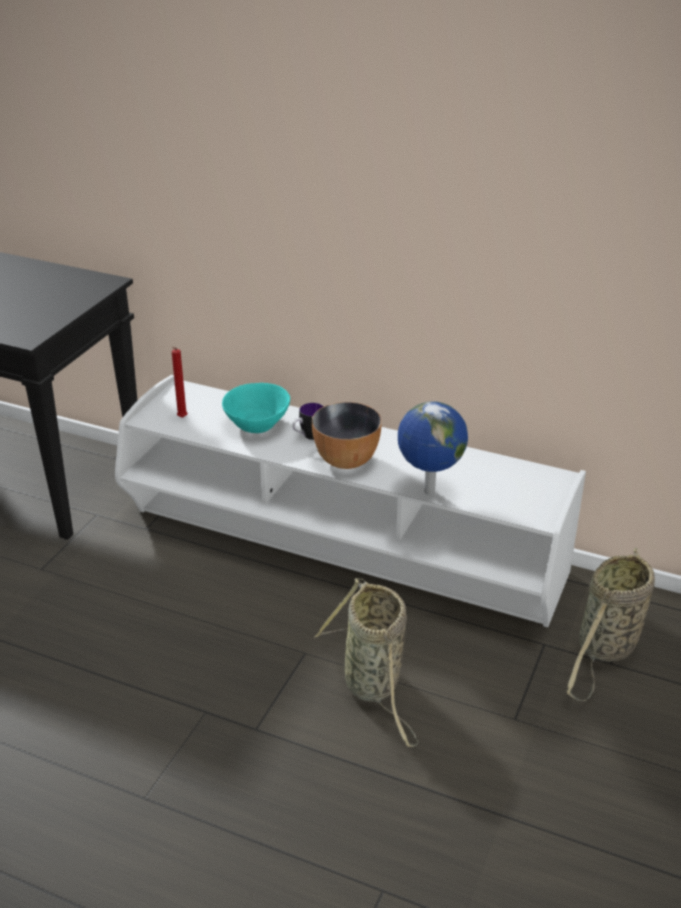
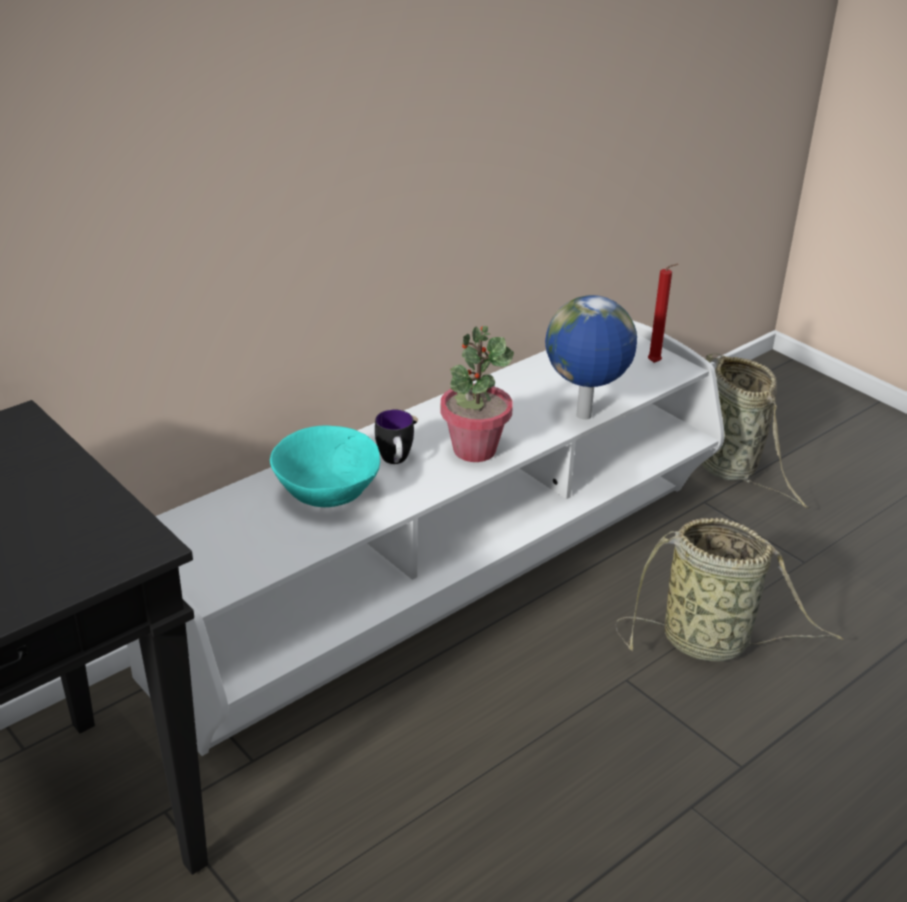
camera: 65 degrees left, 0 degrees up
(181, 418) = (243, 555): red candle -> red candle (656, 363)
(346, 460) = (474, 450): bowl -> potted plant

